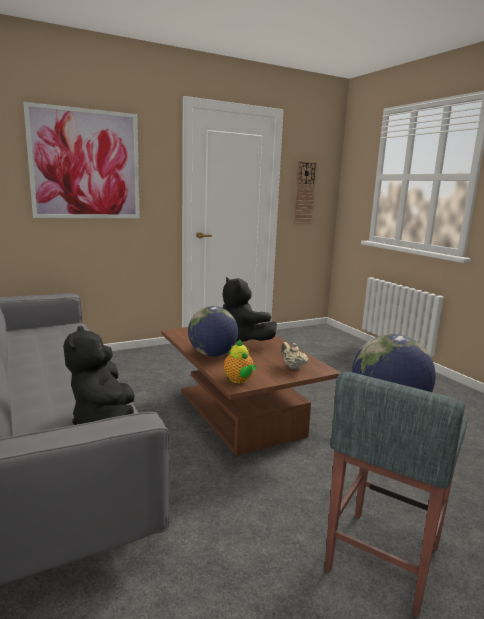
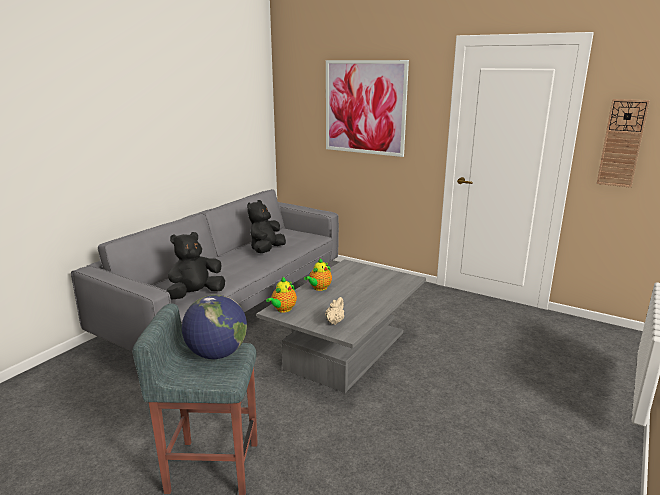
camera: 60 degrees right, 5 degrees up
(212, 354) = (319, 288): globe -> teapot
(239, 412) = (347, 350): brown coffee table -> grey coffee table
(243, 340) = (368, 289): black plush toy -> black plush toy (266, 250)

